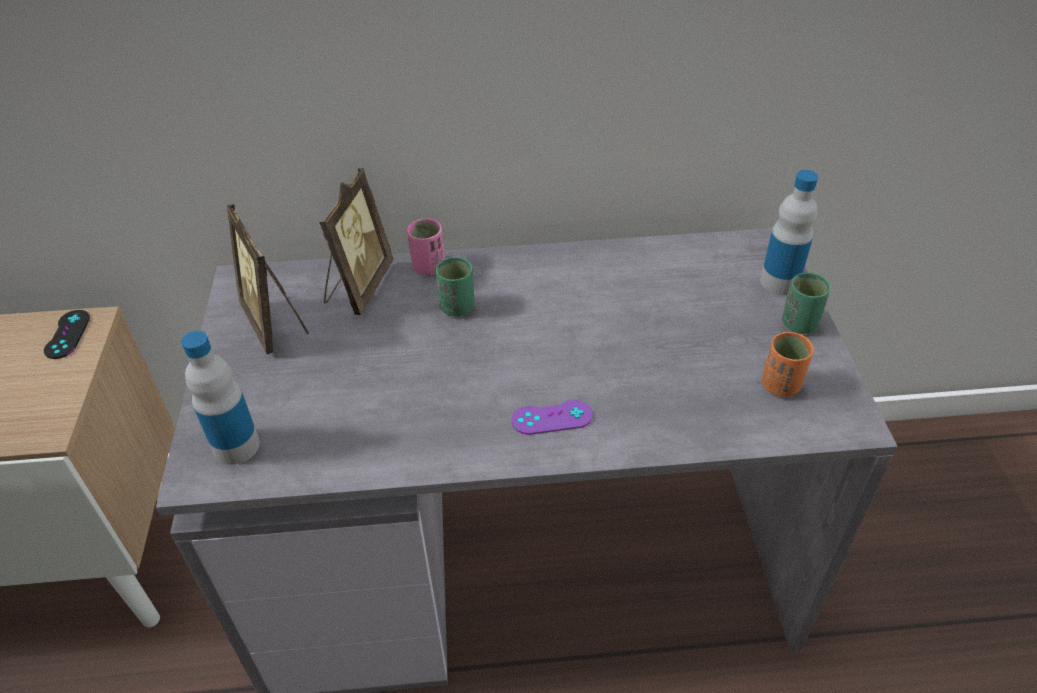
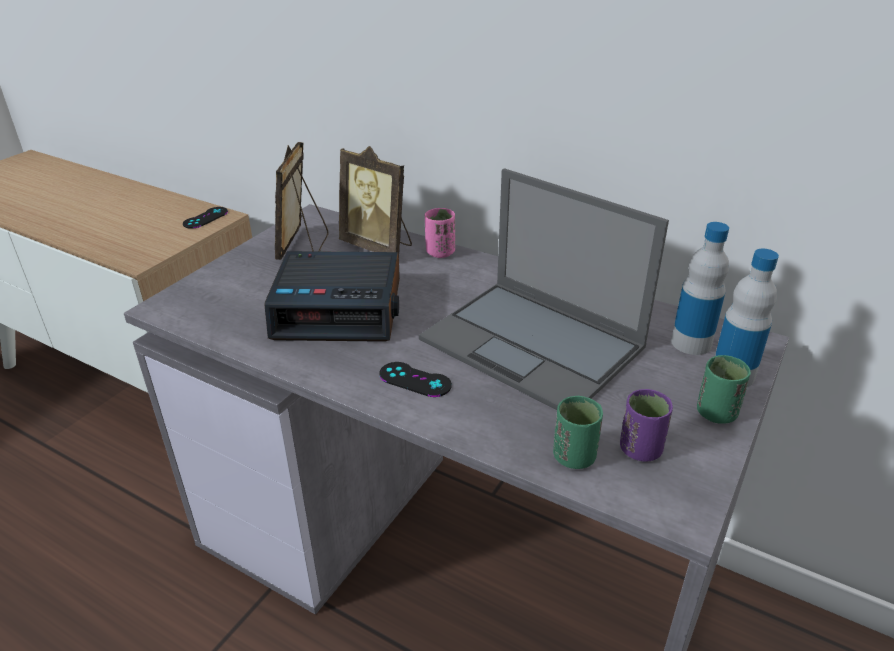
camera: 35 degrees right, 10 degrees down
(236, 446) = (201, 302): bottle -> bottle (691, 343)
(358, 287) = (378, 246): picture frame -> picture frame turned 75 degrees clockwise
(399, 379) = (340, 308): none -> alarm clock
(457, 307) = (430, 283): green cup -> green cup (574, 457)
(552, 418) = (415, 380): purple game controller -> black game controller
(613, 329) = (534, 344): none -> laptop
(780, 385) = (640, 449): orange cup -> purple cup

